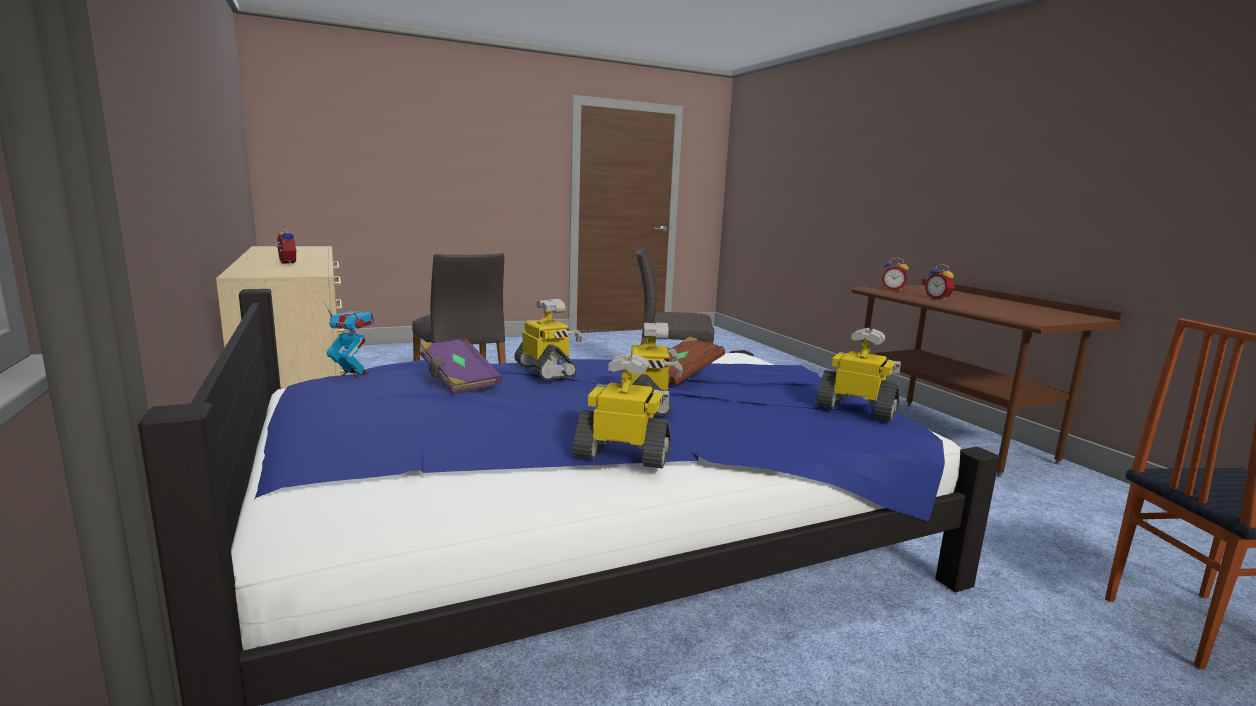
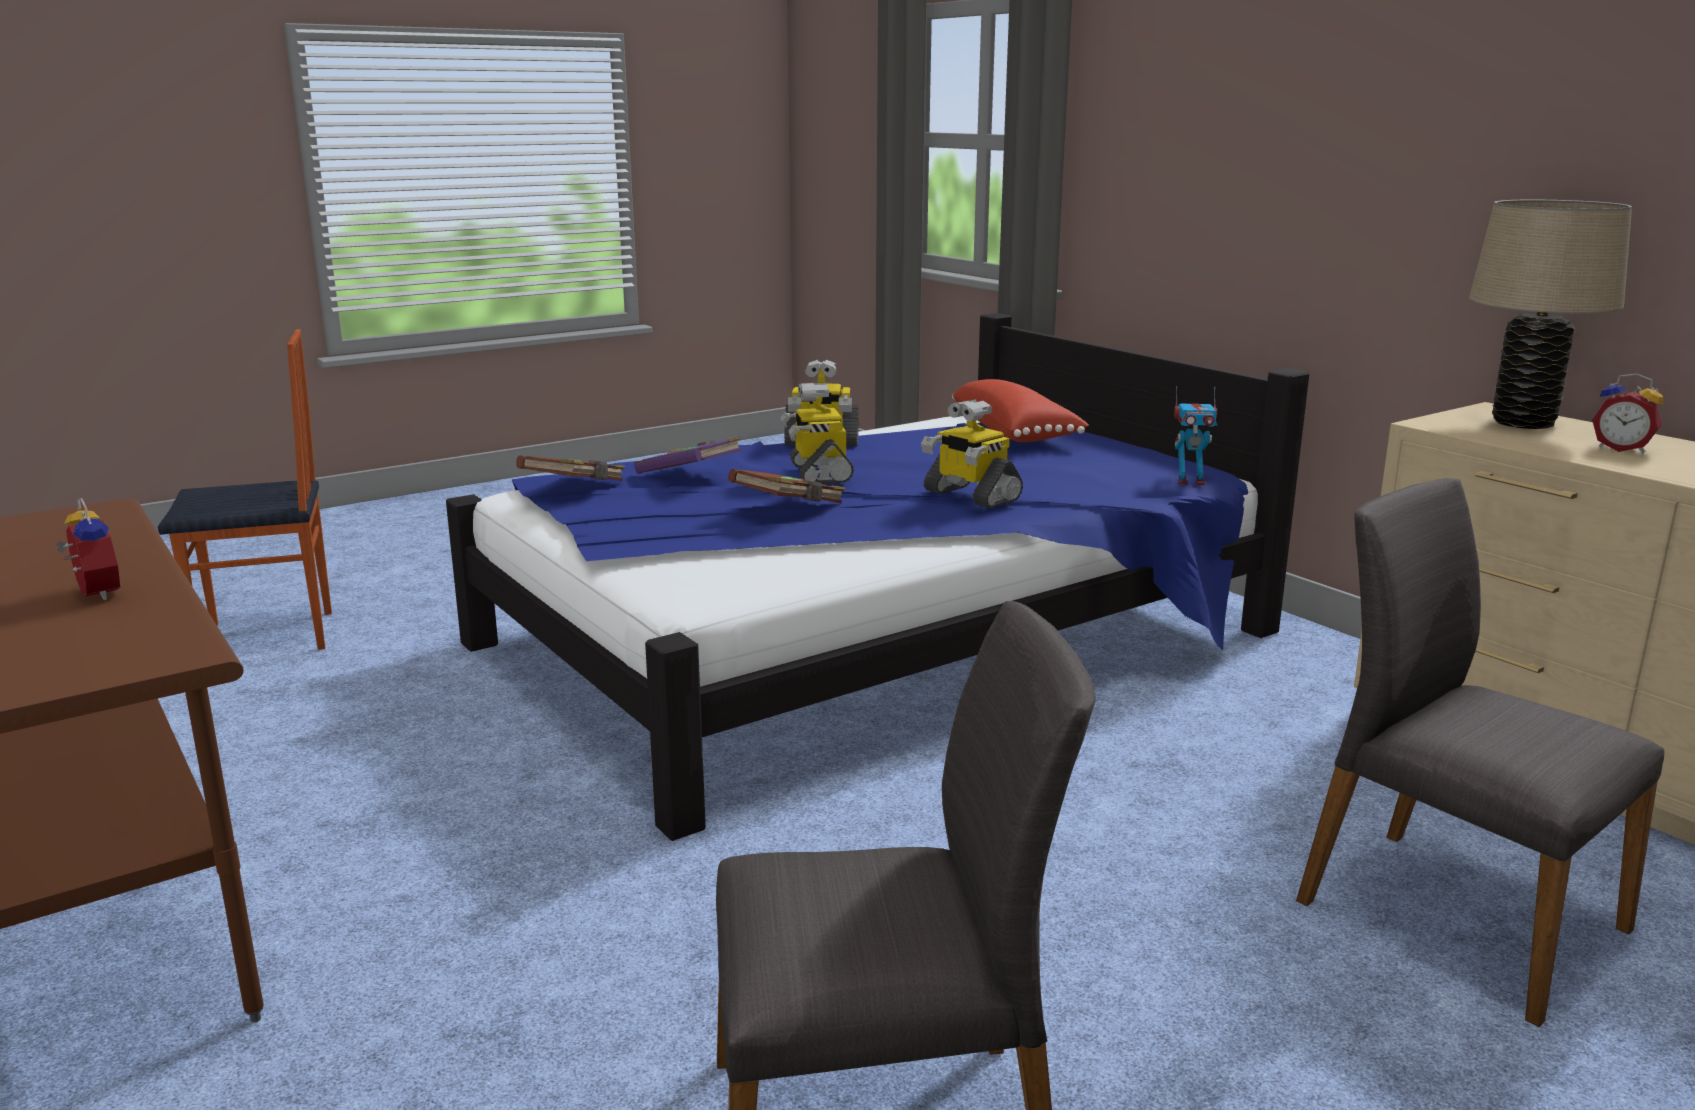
camera: 170 degrees right, 5 degrees up
(266, 270) = (1523, 423): none -> beige table lamp
(374, 447) = (1015, 433): none -> red pillow
(458, 381) = (1049, 475): purple book -> purple book (690, 476)
(857, 409) = (575, 489): toy robot -> brown book
(893, 289) = (115, 650): alarm clock -> none

